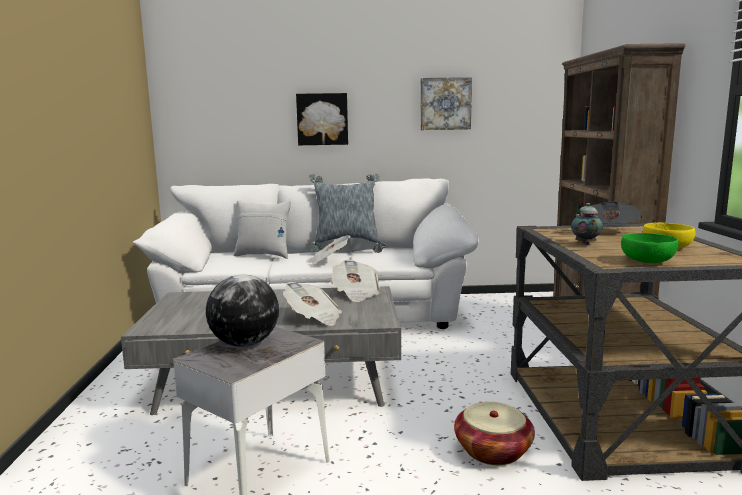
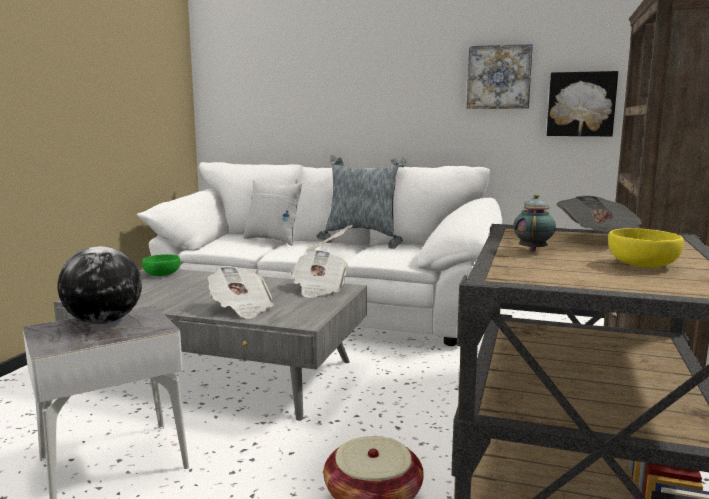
camera: 20 degrees right, 0 degrees up
(322, 119) = (357, 95): picture -> picture (581, 104)
(648, 260) = (570, 277): green bowl -> green bowl (162, 274)

